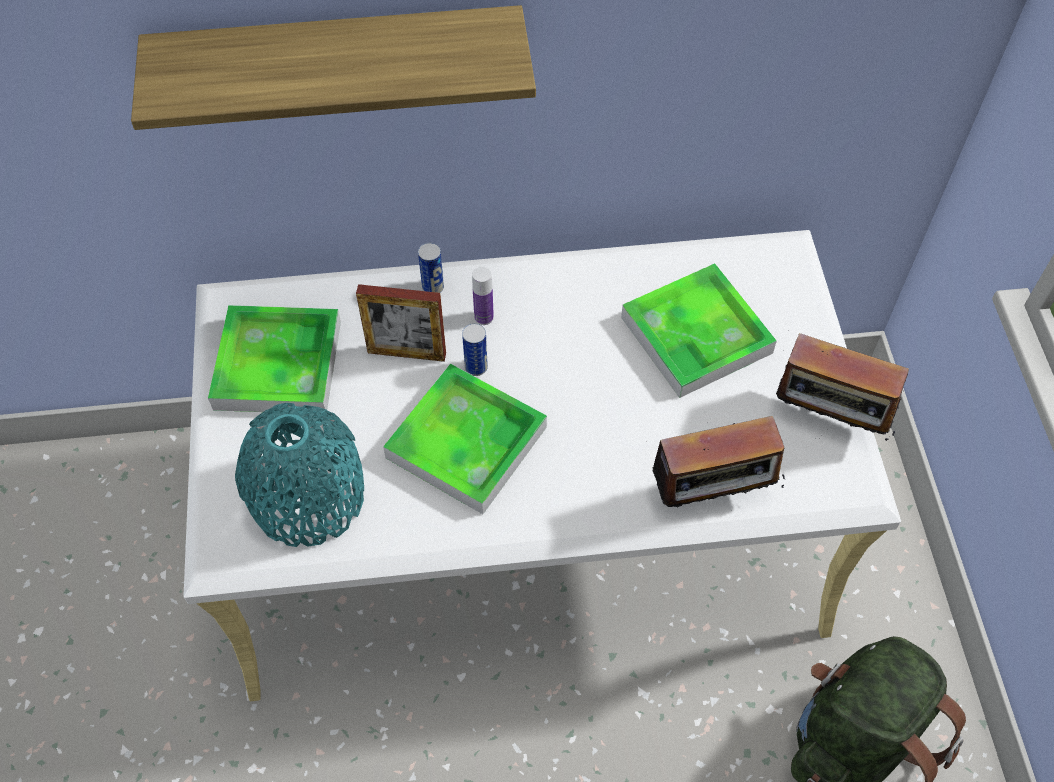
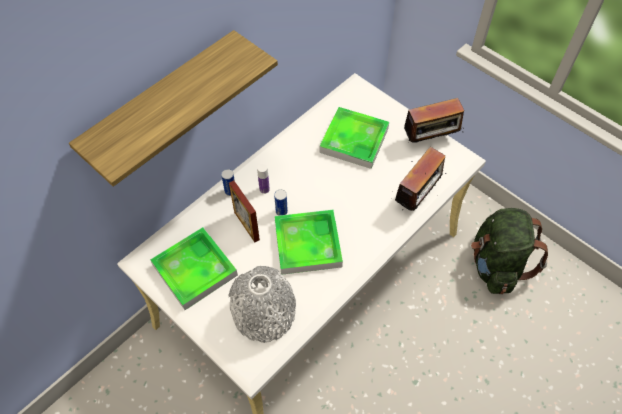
camera: 40 degrees left, 0 degrees up
(307, 496) = (264, 314): turquoise vase -> grey vase
(407, 353) = (246, 226): picture frame -> picture frame turned 90 degrees clockwise

